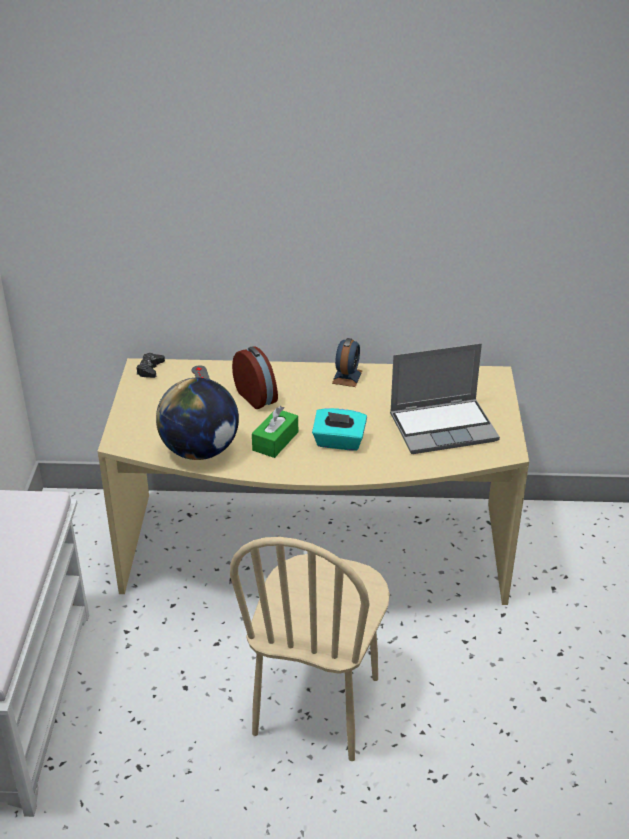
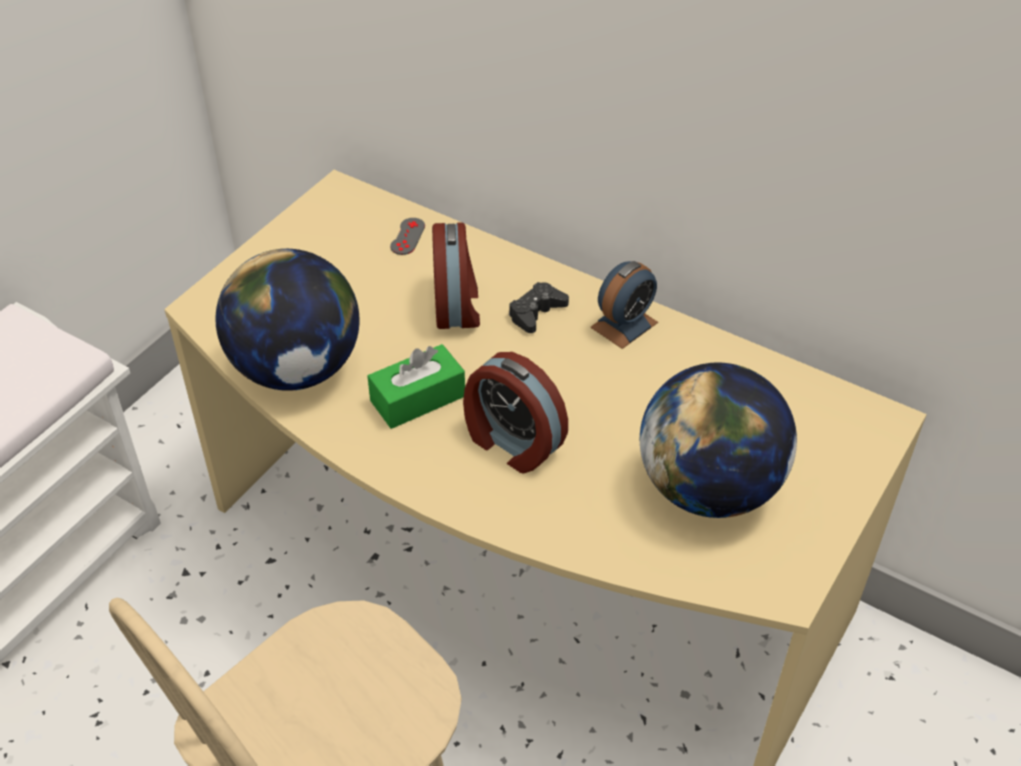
camera: 30 degrees right, 10 degrees up
(150, 369) = (347, 199): black game controller -> black game controller (536, 313)
(339, 442) = (512, 443): turquoise tissue box -> alarm clock
(444, 427) = (708, 488): laptop -> globe

